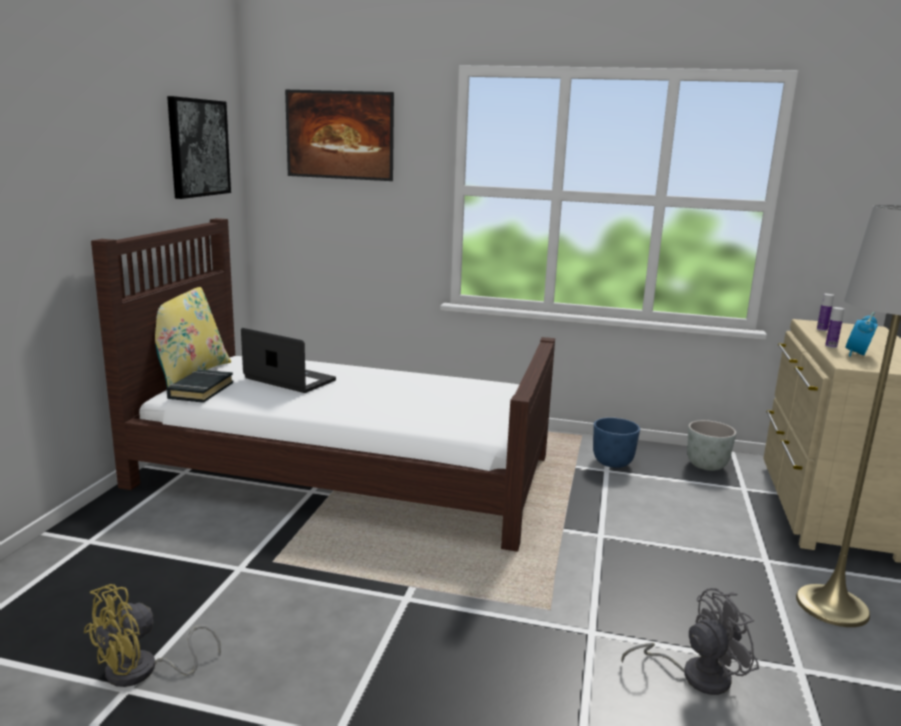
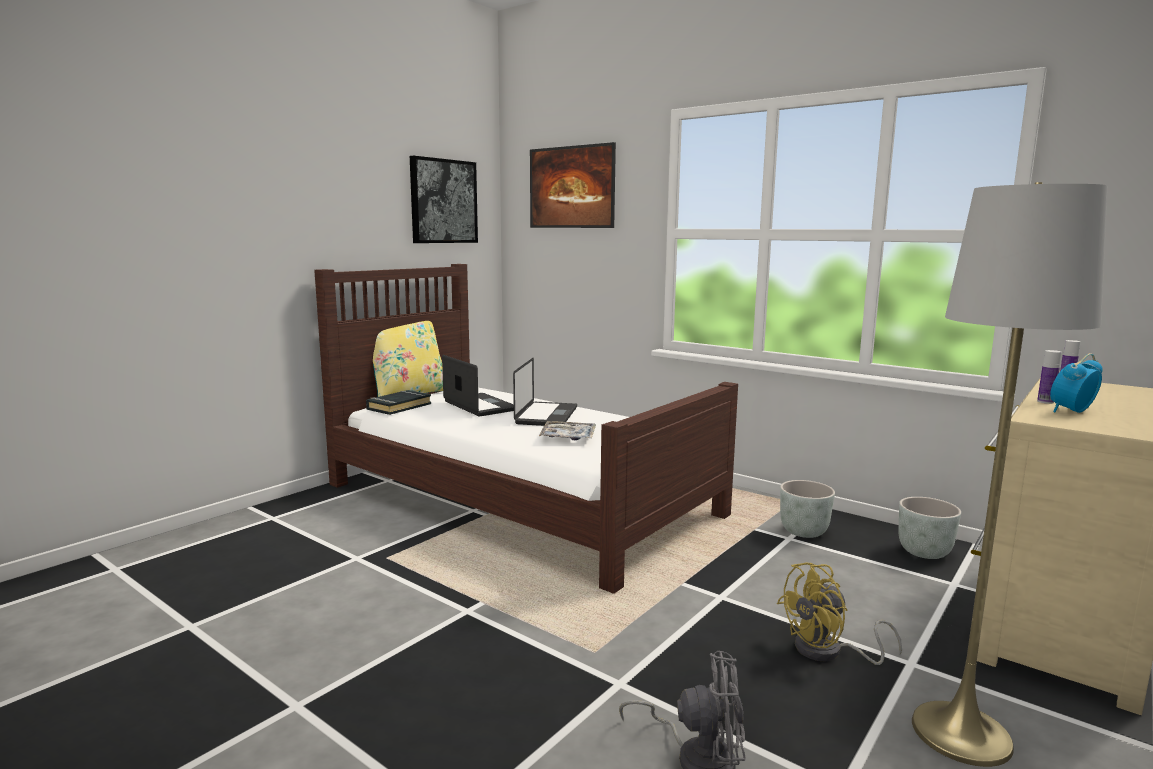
camera: 25 degrees right, 5 degrees down
(142, 672) = (213, 616): yellow fan -> yellow fan (828, 652)
(371, 384) = (546, 415): none -> laptop
(421, 407) = (568, 437): none -> tray
(612, 463) = (803, 532): blue planter -> grey planter

